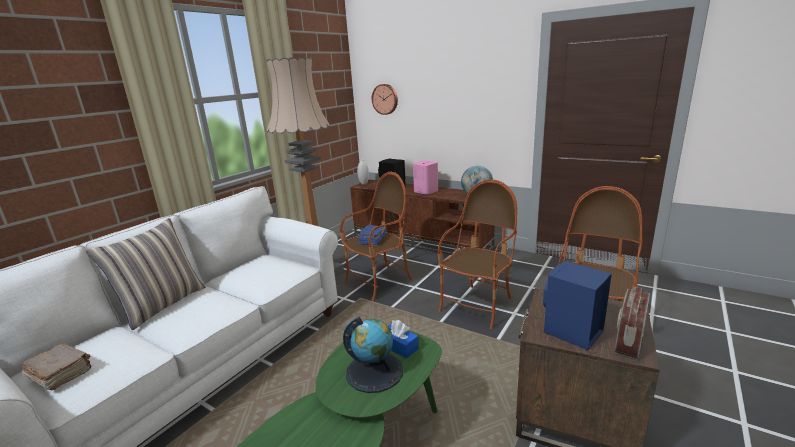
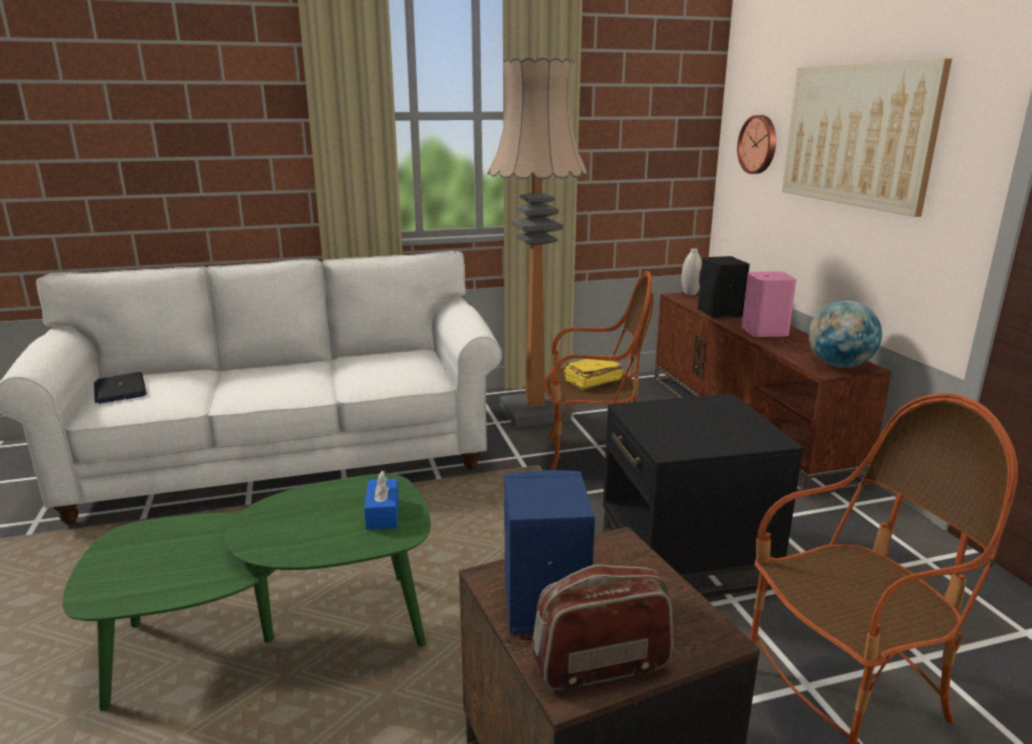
camera: 40 degrees right, 0 degrees up
(61, 374) = (120, 389): brown book -> laptop
(162, 304) = (266, 364): pillow -> none
(372, 240) = (591, 382): blue book -> yellow book
(374, 371) = (316, 523): globe -> none
(449, 89) = (856, 135): none -> picture
(478, 306) = (686, 558): armchair -> black side table

